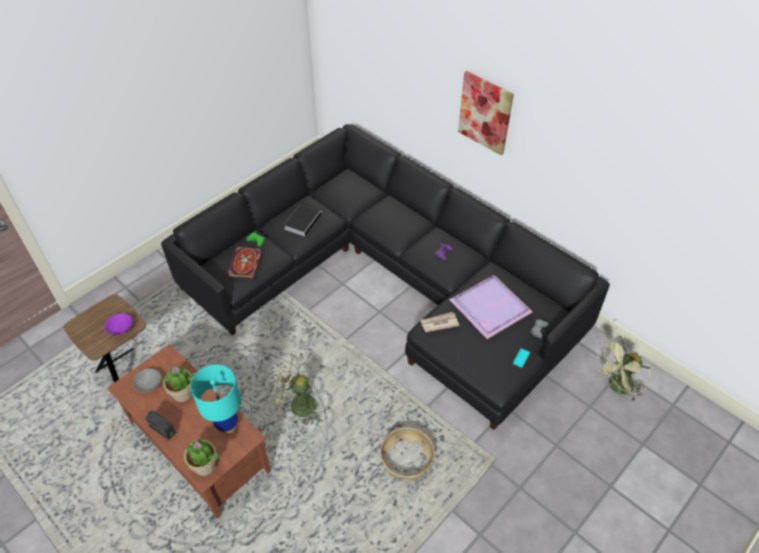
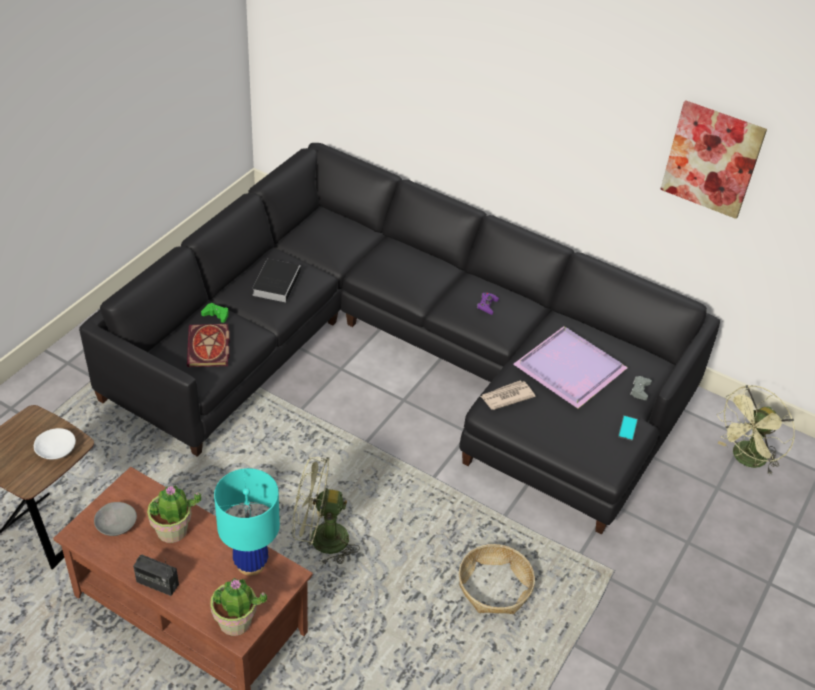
camera: 15 degrees left, 5 degrees down
(120, 327) = (55, 449): purple bowl -> white bowl
(485, 113) = (531, 105): picture -> picture (712, 159)

